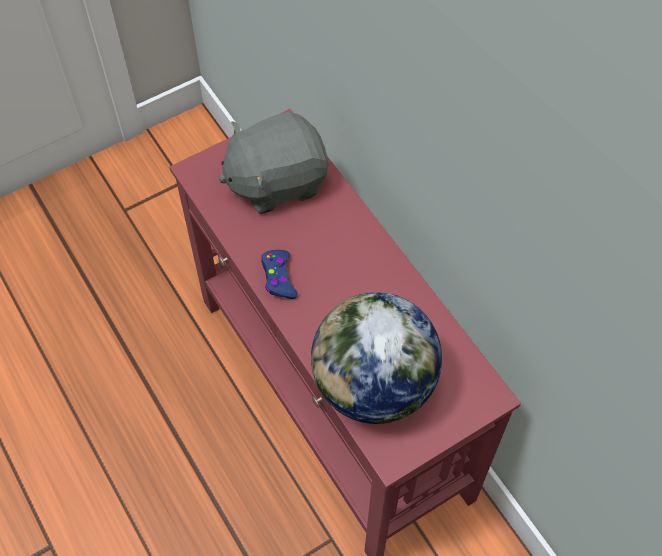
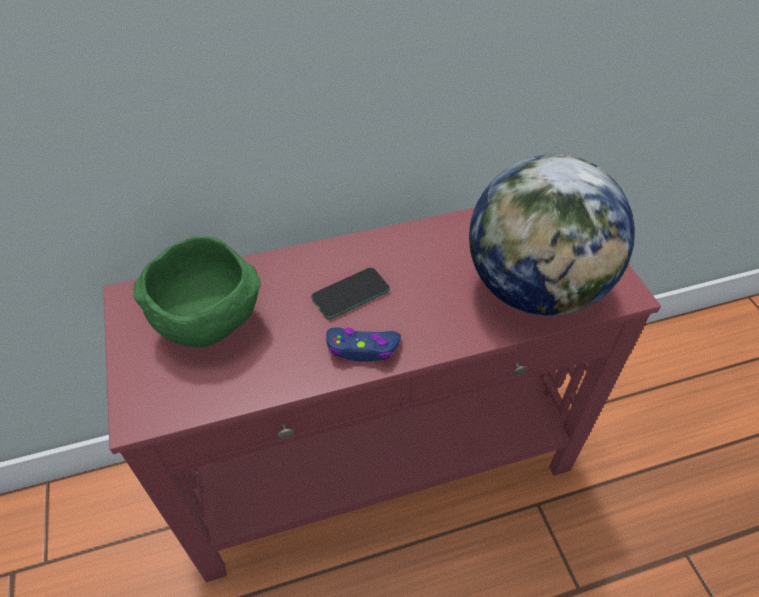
camera: 75 degrees left, 10 degrees down
(276, 181) = (211, 322): grey plush toy -> green bowl
(328, 257) = (350, 294): none -> phone

